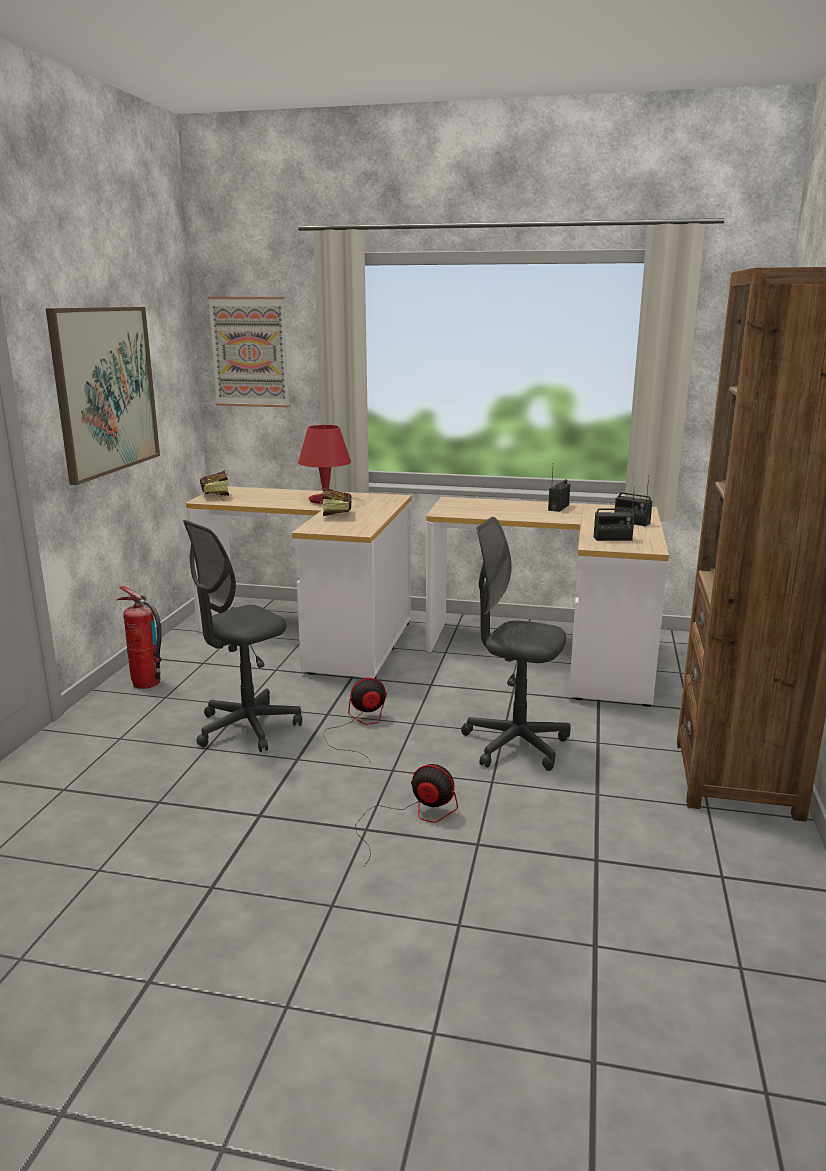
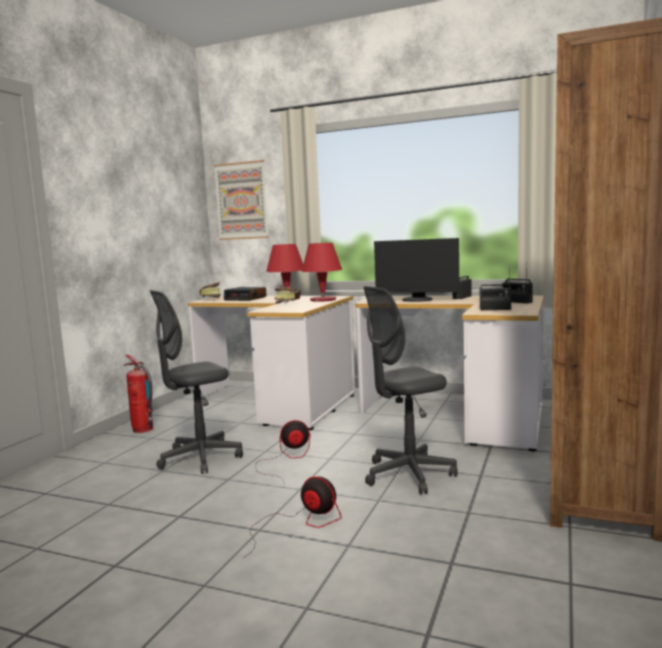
camera: 10 degrees right, 10 degrees down
(105, 390) = (126, 217): picture -> none
(265, 496) = (246, 298): none -> alarm clock
(378, 505) = (323, 300): none -> red table lamp
(504, 511) = (417, 300): none -> monitor
(515, 745) = (408, 475): grey office chair -> grey office chair turned 60 degrees counterclockwise

